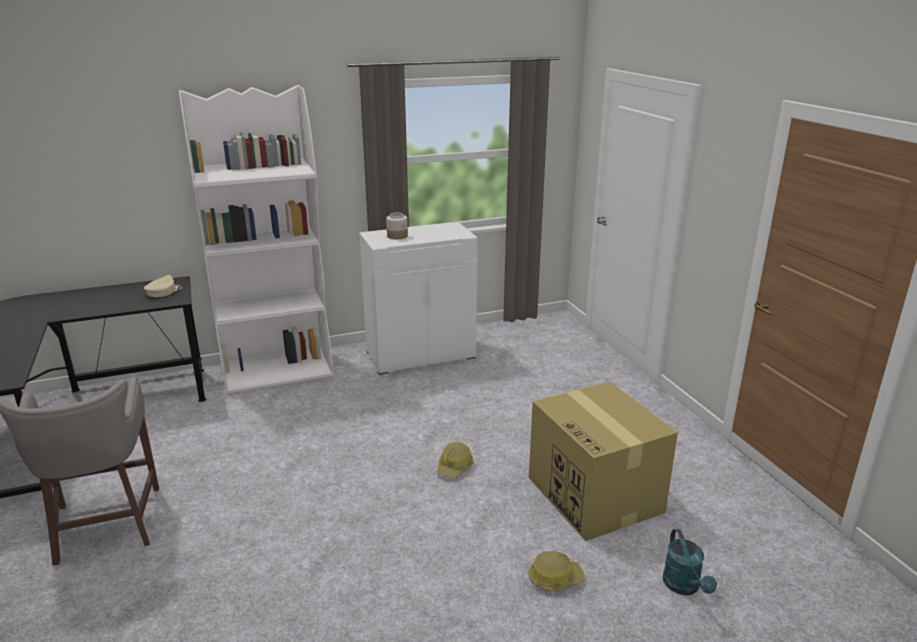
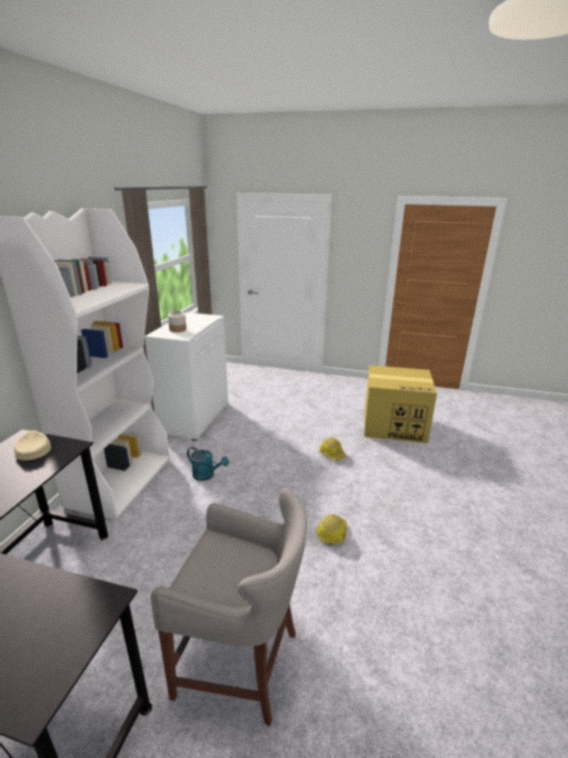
camera: 55 degrees left, 0 degrees up
(555, 578) = (450, 462): hard hat -> hard hat (332, 533)
(684, 587) = (474, 434): turquoise watering can -> turquoise watering can (207, 475)

